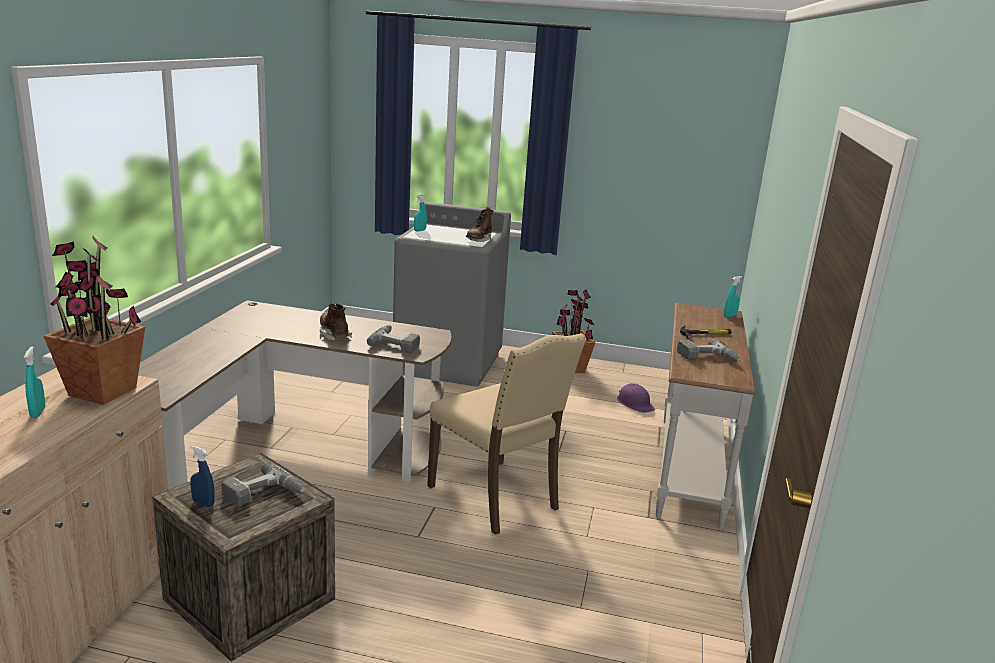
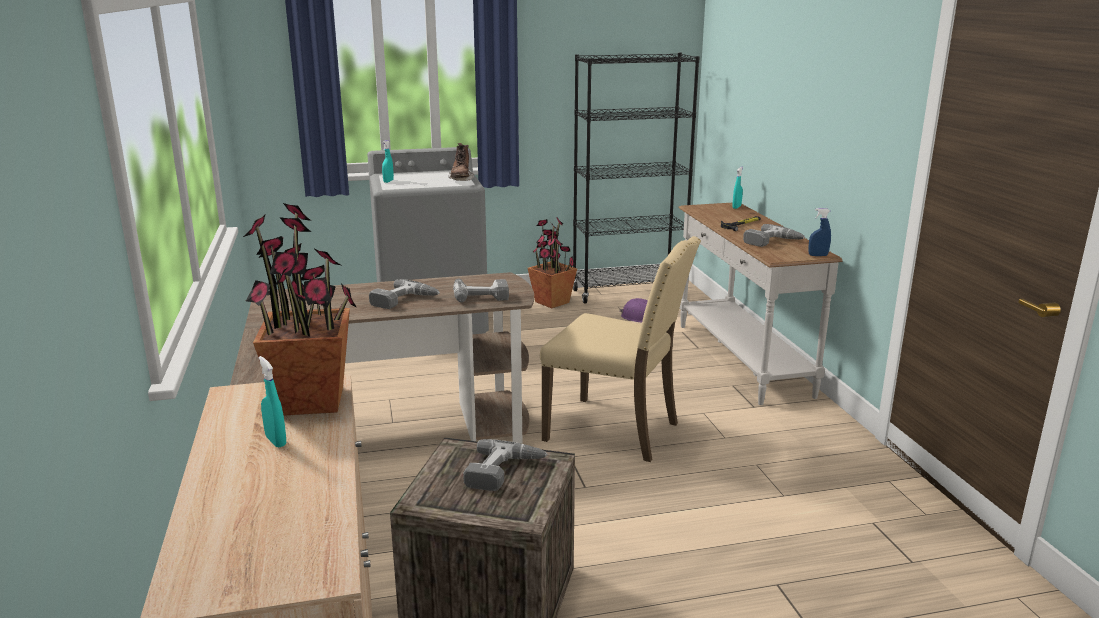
camera: 25 degrees left, 0 degrees up
(203, 503) = (455, 500): blue spray bottle -> blue spray bottle (818, 255)
(334, 334) = (405, 301): brown boot -> power drill
(650, 377) = (628, 293): none -> black bookcase

